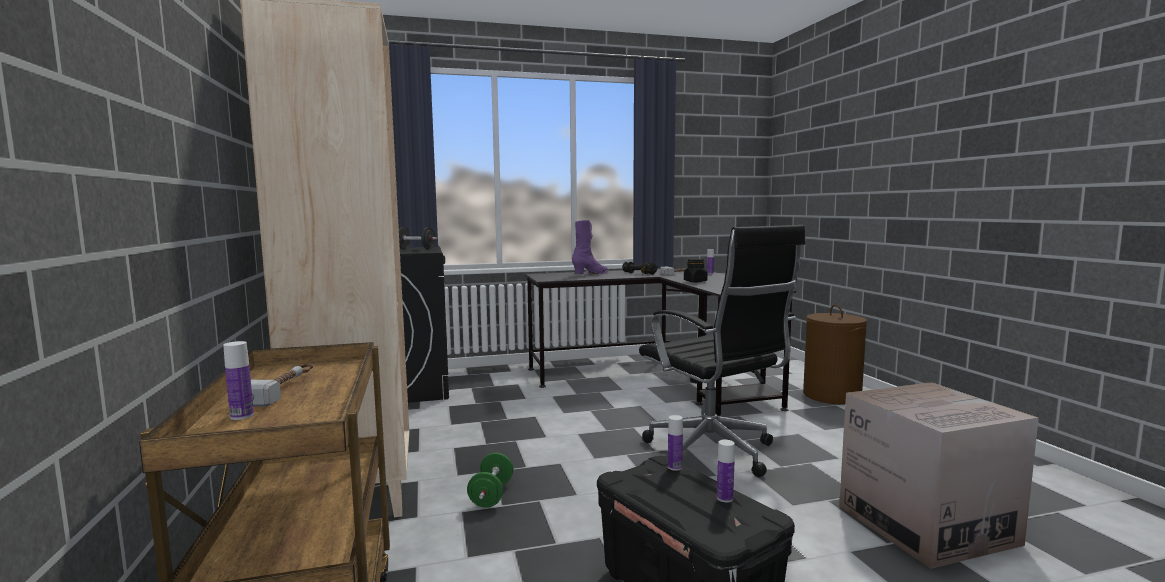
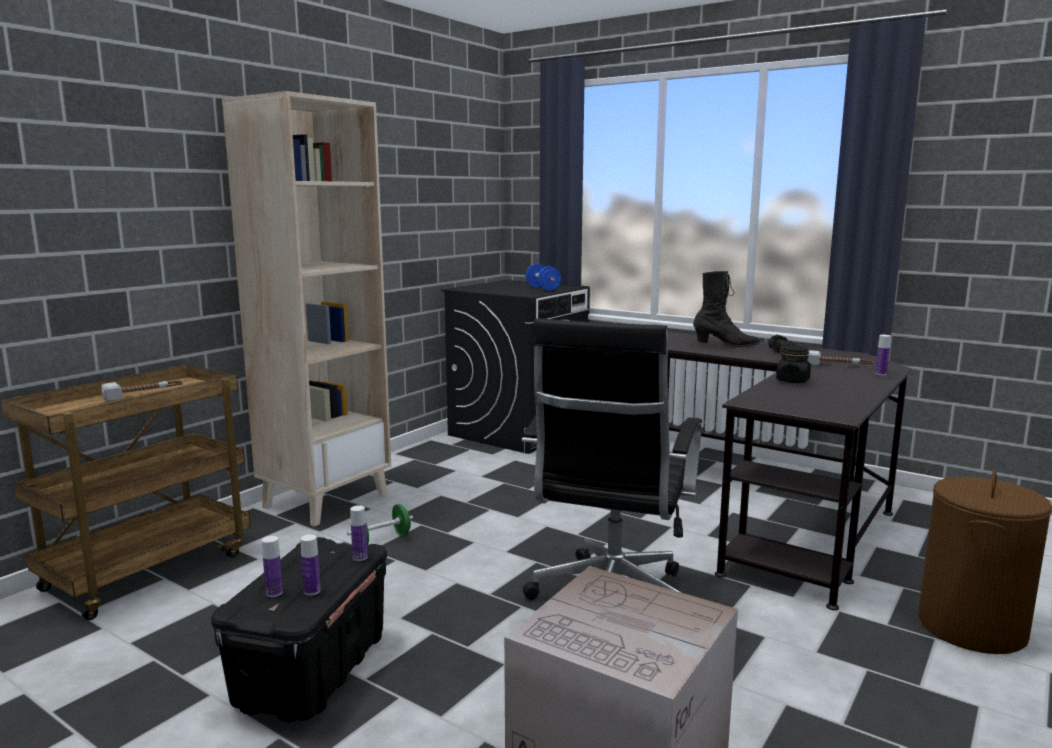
camera: 50 degrees right, 5 degrees up
(242, 416) = (87, 403): bottle -> bottle (274, 593)
(416, 249) = (542, 288): black dumbbell -> blue dumbbell
(591, 274) = (726, 345): purple boot -> black boot

